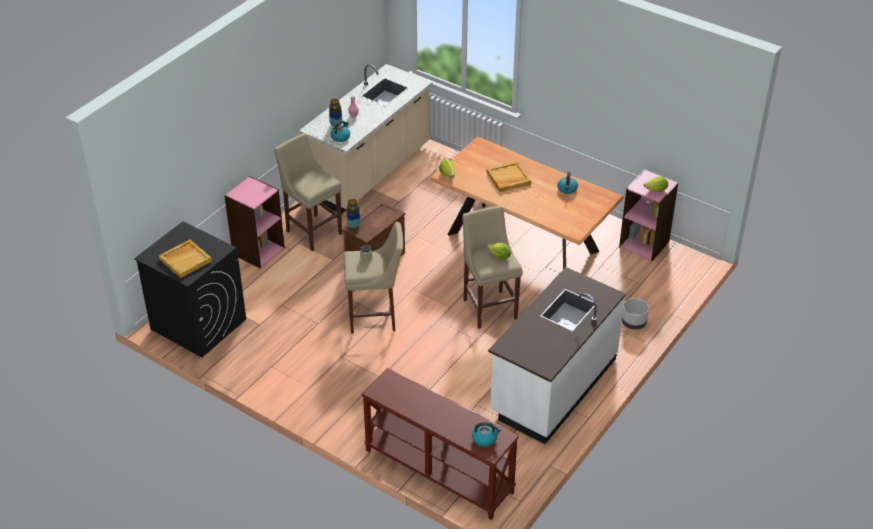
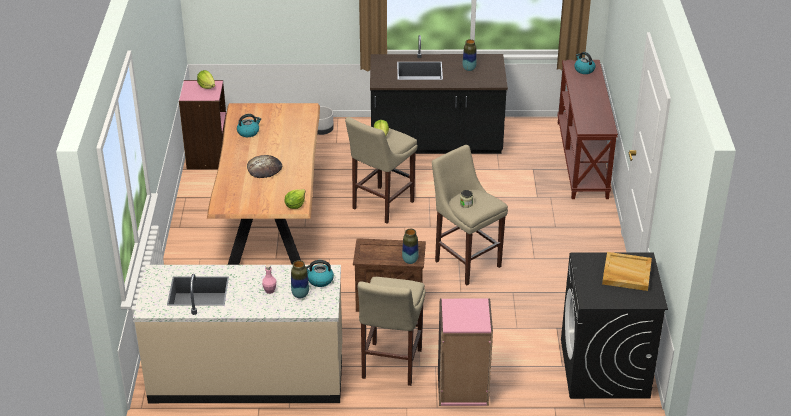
camera: 125 degrees left, 5 degrees down
(508, 178) = (264, 168): beige tray -> bread
(543, 342) = (469, 69): none -> vase
(553, 386) = (436, 143): white counter -> black counter

